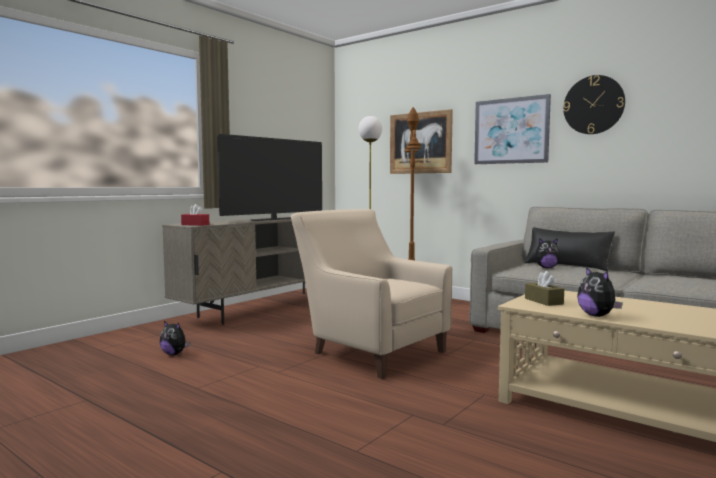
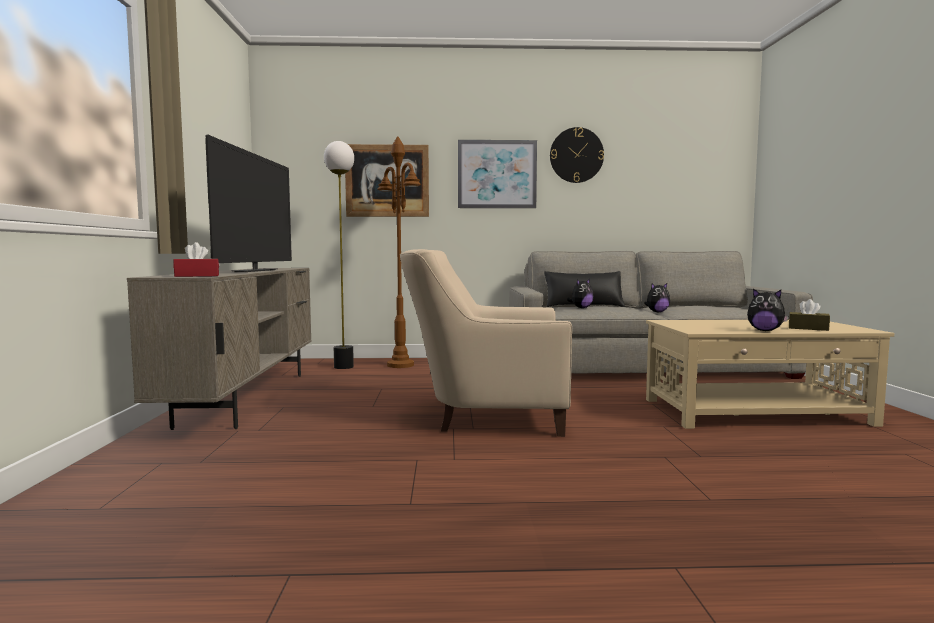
camera: 40 degrees left, 0 degrees up
(174, 354) = (263, 478): plush toy -> plush toy (657, 312)
(543, 301) = (696, 327): brown tissue box -> brown tissue box (808, 328)

